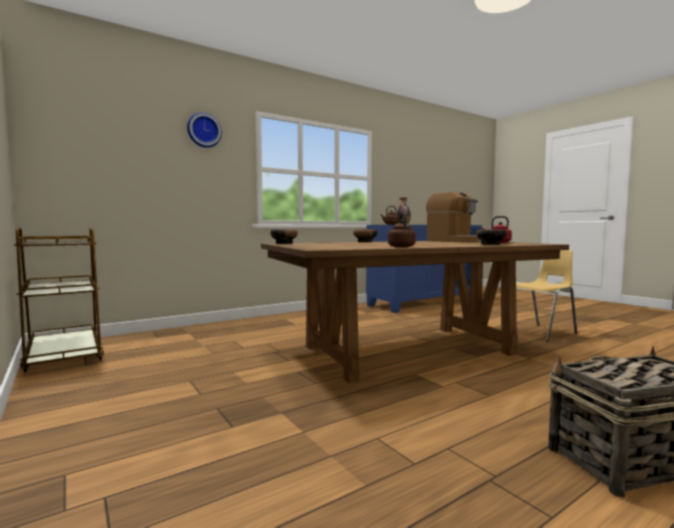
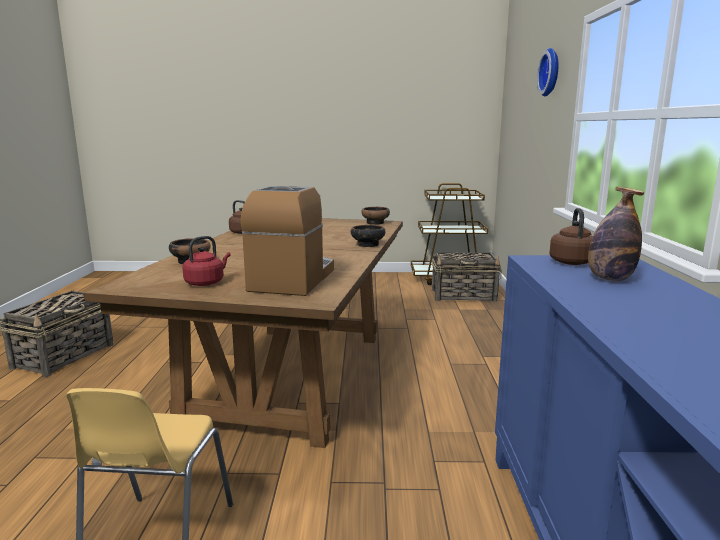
camera: 125 degrees right, 10 degrees up
(146, 343) = (464, 295): none -> basket
(455, 241) = (293, 280): coffee machine -> coffee machine turned 105 degrees clockwise

